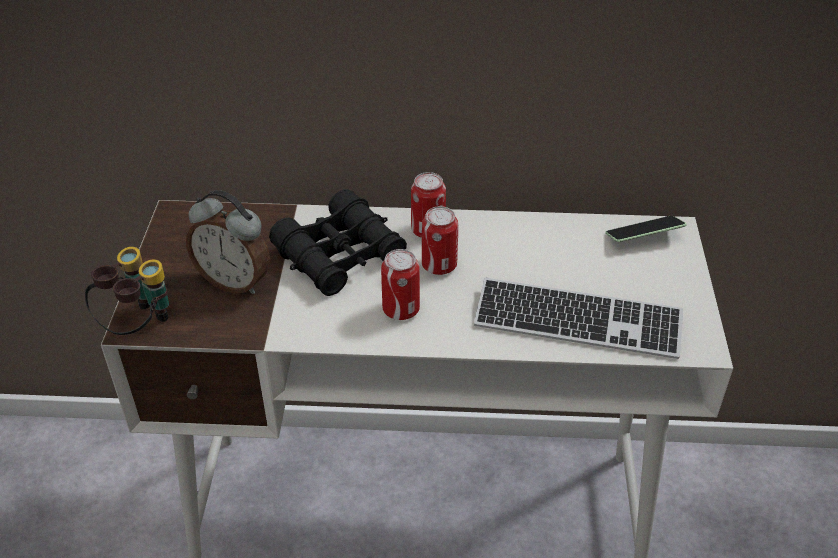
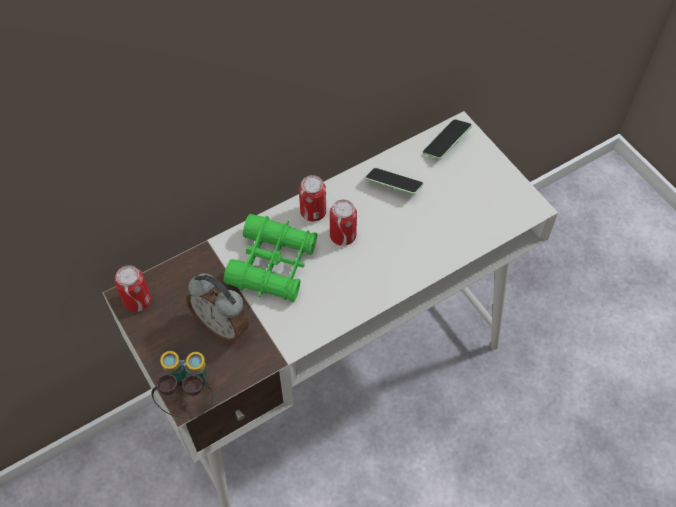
camera: 35 degrees left, 15 degrees up
(235, 281) = (222, 326): alarm clock -> alarm clock turned 45 degrees clockwise
(339, 255) = (273, 264): black binoculars -> green binoculars
(401, 309) = (347, 283): can -> can (137, 301)
(542, 247) = (393, 185): none -> phone
(577, 322) = (455, 230): keyboard -> none

